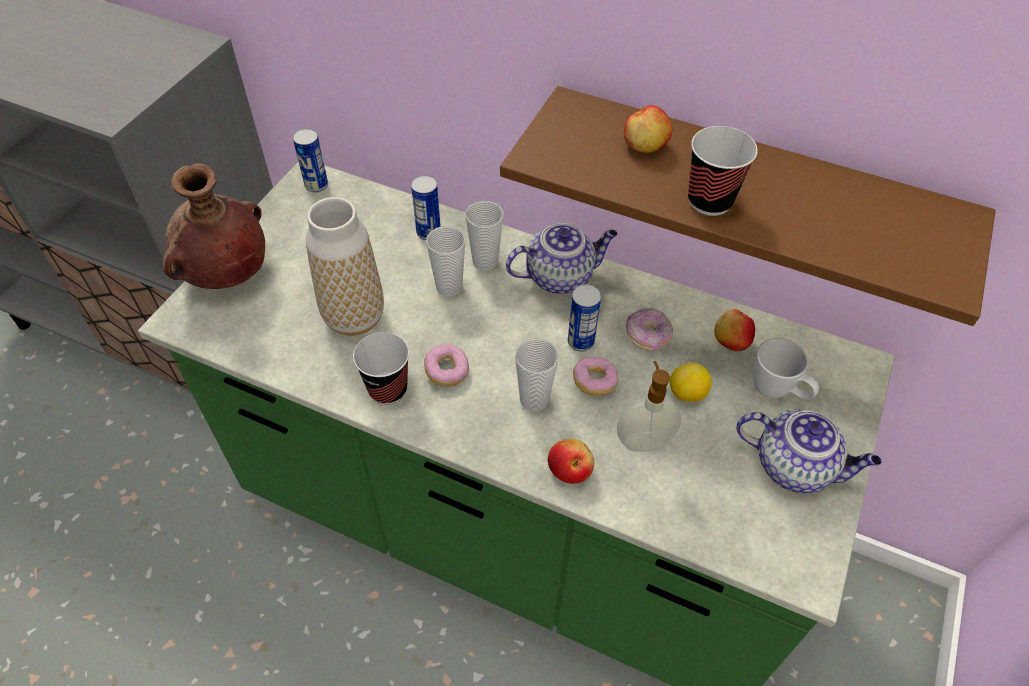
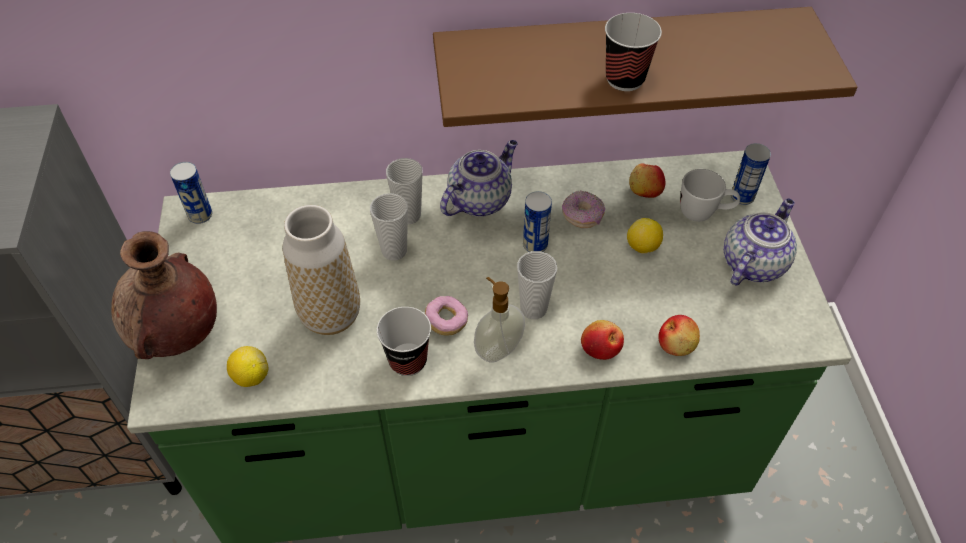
camera: 30 degrees left, 0 degrees up
(255, 337) = (251, 376): none -> lemon
(428, 232) = (340, 212): can -> can (742, 197)
(594, 382) = (569, 271): donut -> none
(643, 440) = (637, 298): soap dispenser -> soap dispenser (498, 349)
(645, 146) = (543, 55): apple -> apple (676, 345)
(795, 466) = (752, 263): teapot -> teapot turned 45 degrees counterclockwise

